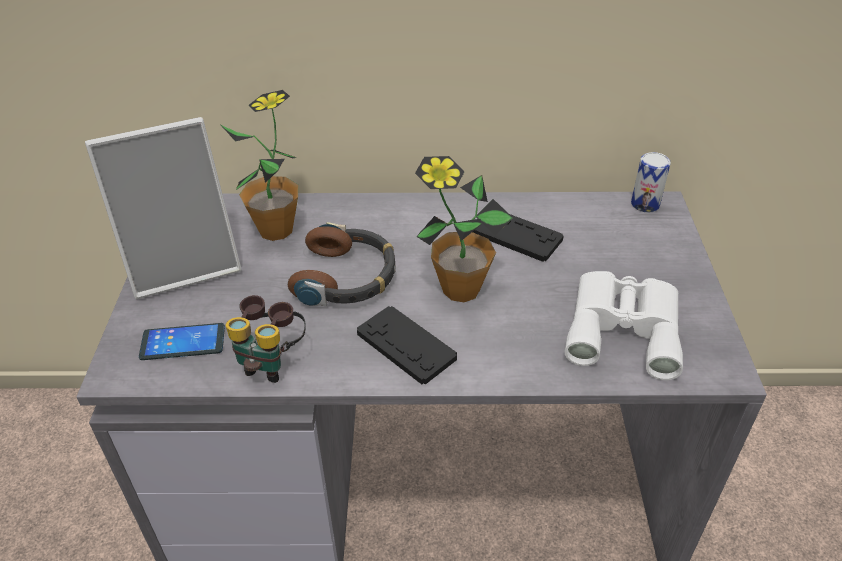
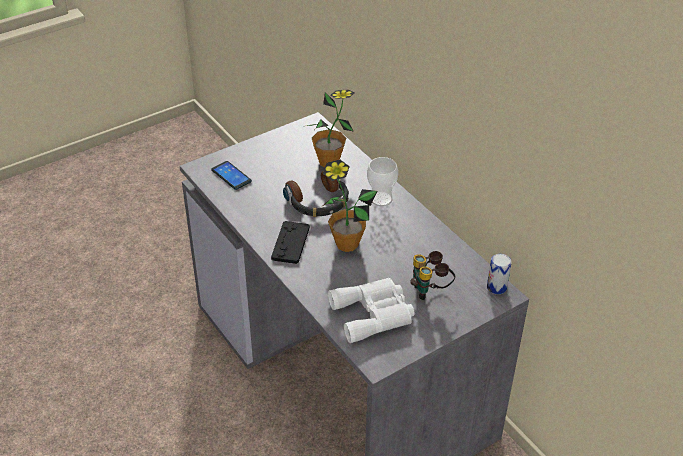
camera: 55 degrees right, 0 degrees up
(184, 263) = (278, 147): picture frame -> none
(271, 361) = (243, 207): binoculars -> binoculars (430, 290)
(402, 219) = (381, 199): none -> cup
(516, 236) = (410, 246): black game controller -> none

